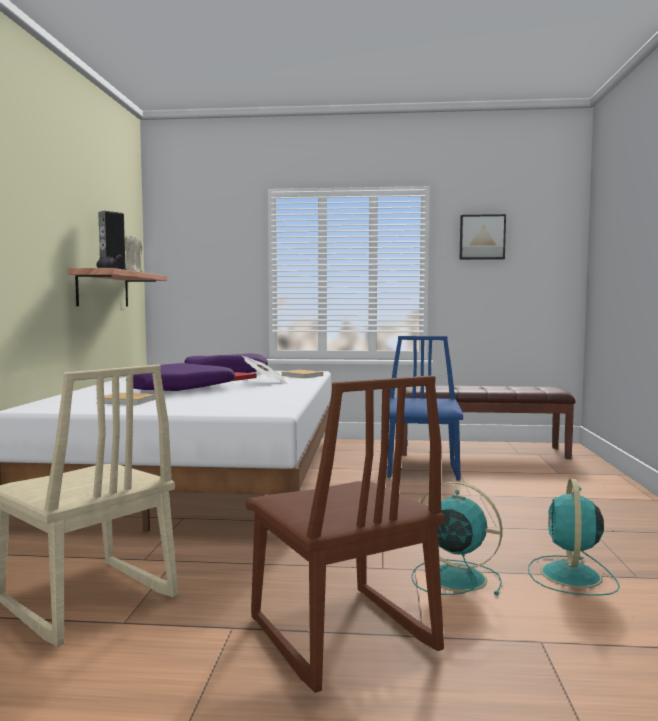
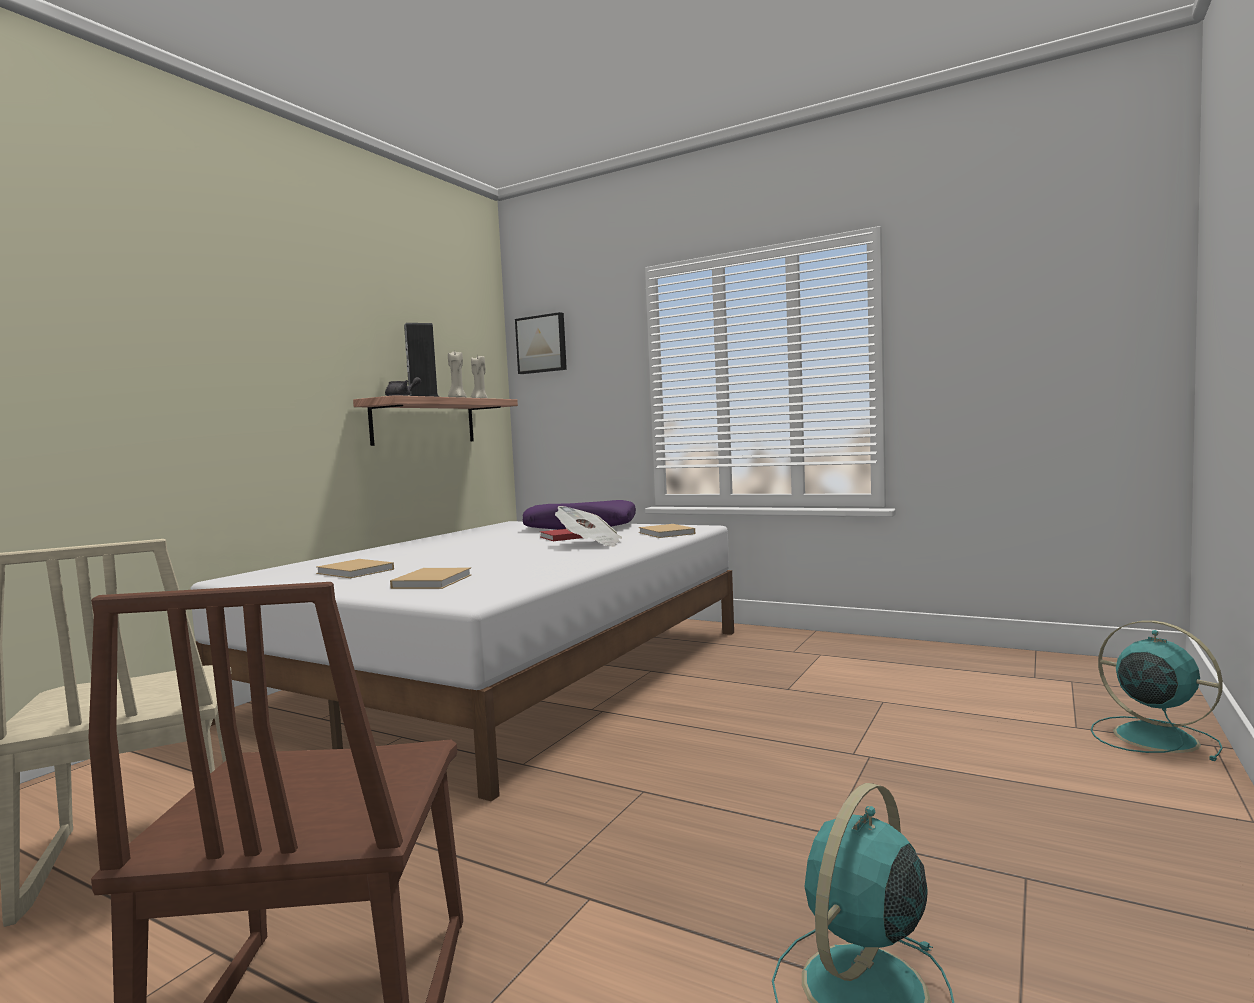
camera: 25 degrees right, 0 degrees up
(181, 390) = (459, 555): purple pillow -> none
(213, 404) = (433, 581): none -> beige book
(423, 469) = (824, 692): blue chair -> none
(454, 577) = (633, 935): turquoise fan -> turquoise fan (1151, 737)
(481, 451) = (964, 665): brown bench -> none
(482, 237) = (975, 299): picture -> picture (542, 344)

